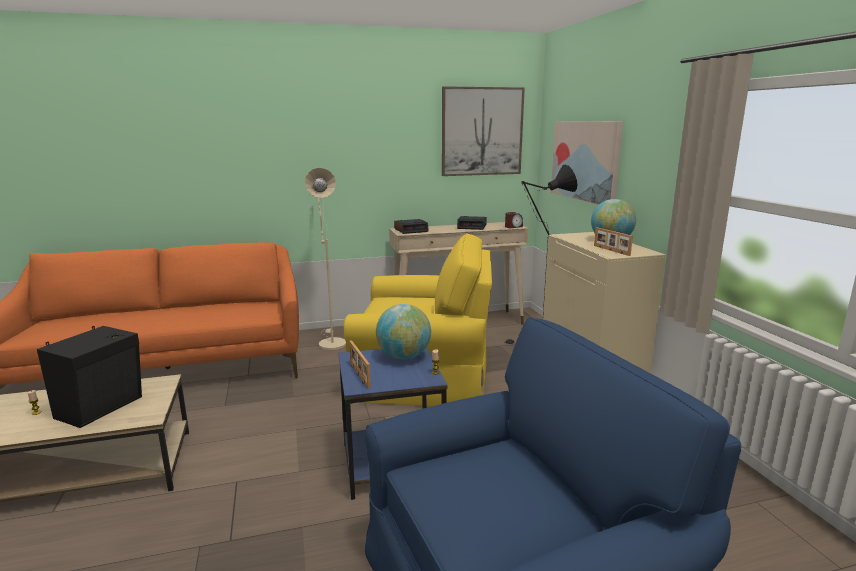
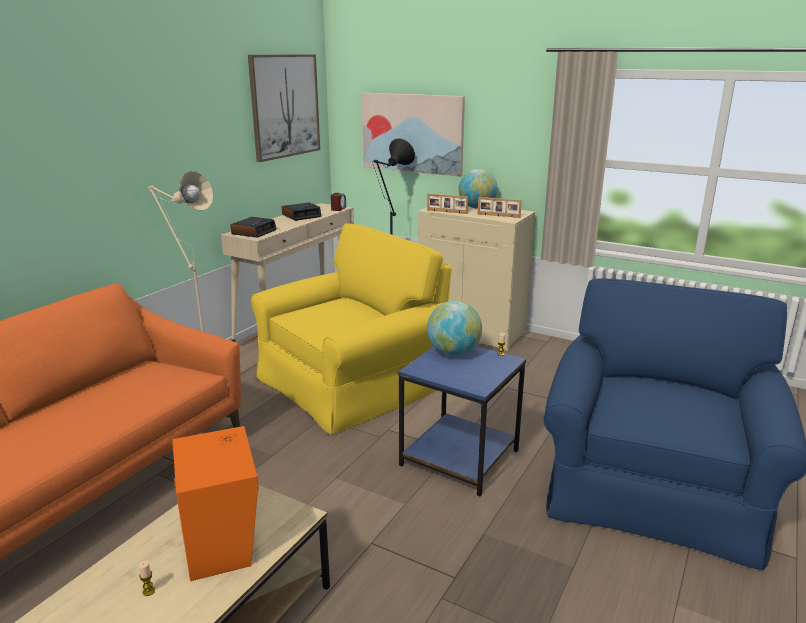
camera: 45 degrees left, 5 degrees up
(103, 407) = (222, 539): black speaker -> orange speaker
(359, 375) = (457, 379): picture frame -> picture frame (447, 212)

